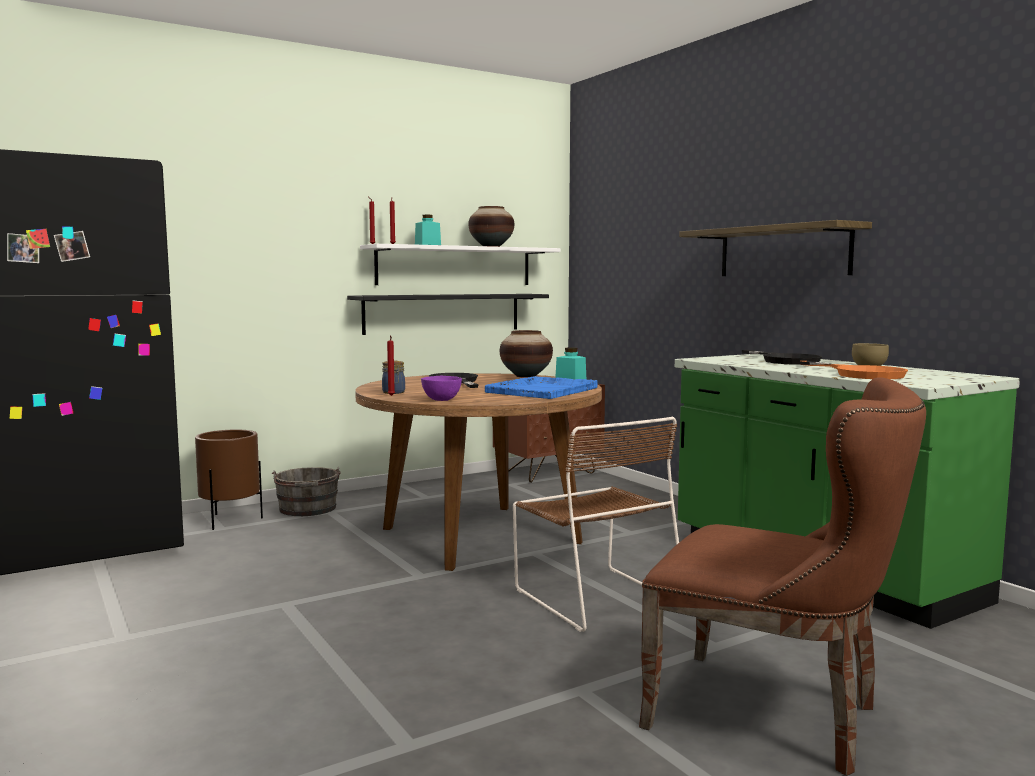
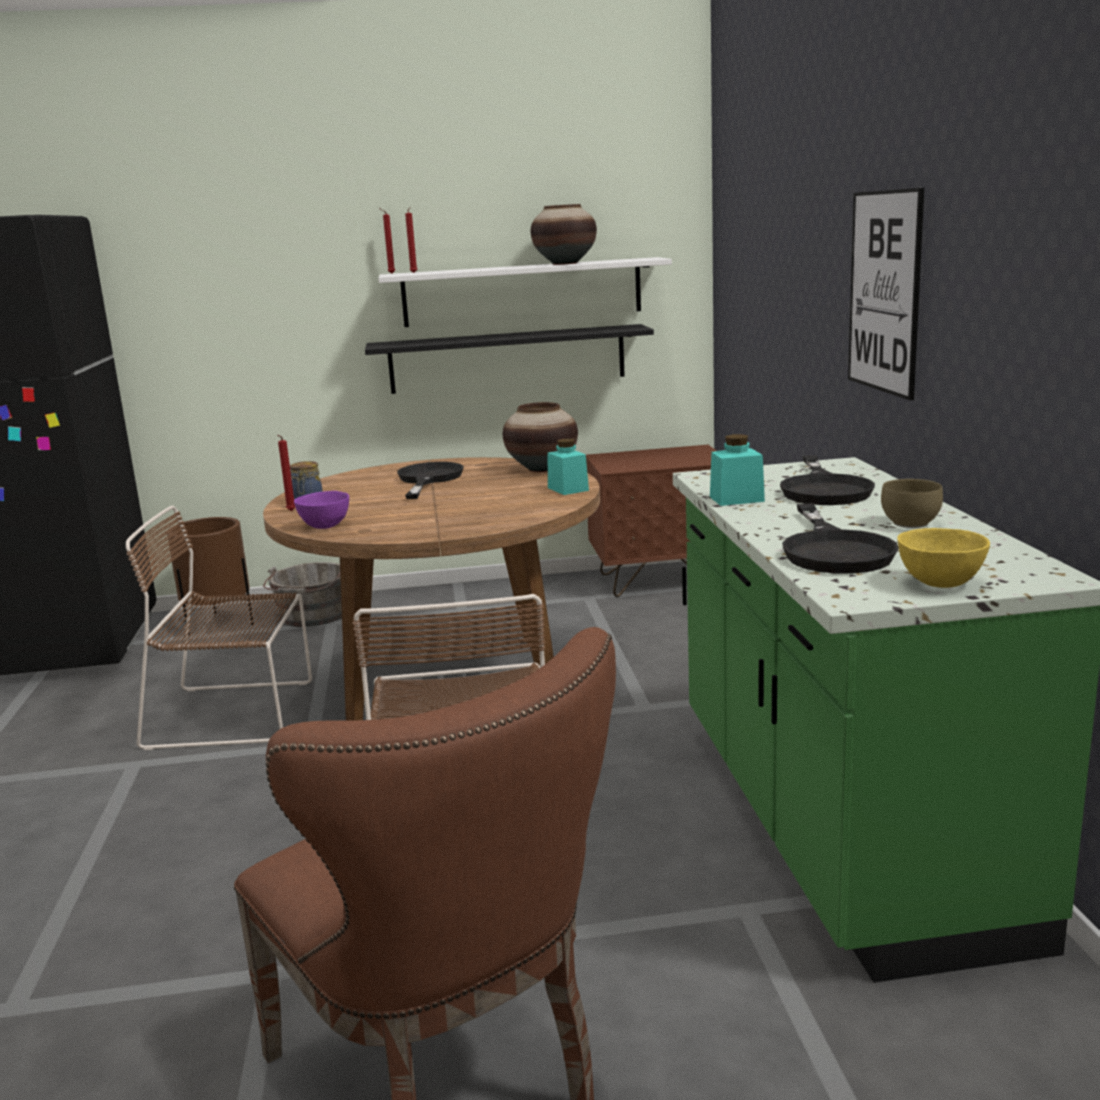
camera: 25 degrees right, 10 degrees up
(331, 567) = (237, 714): none -> brown chair
(427, 245) = (462, 270): turquoise jar -> turquoise jar (736, 499)
(543, 390) = (492, 508): blue tray -> none
(783, 251) = (884, 292): shelf -> picture
(860, 374) = (834, 550): orange frying pan -> black frying pan
(945, 379) = (939, 583): none -> yellow bowl

